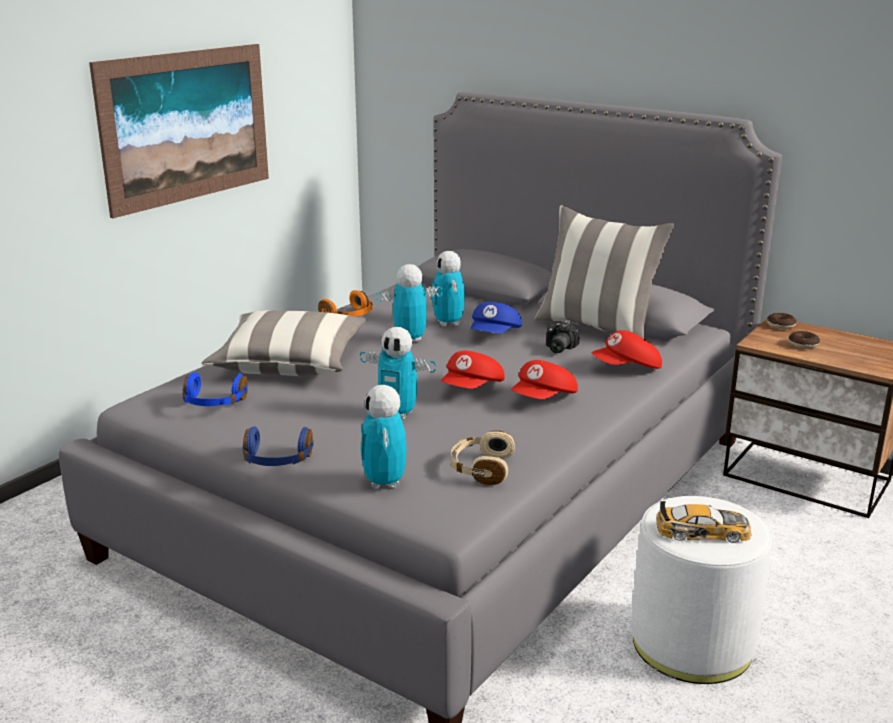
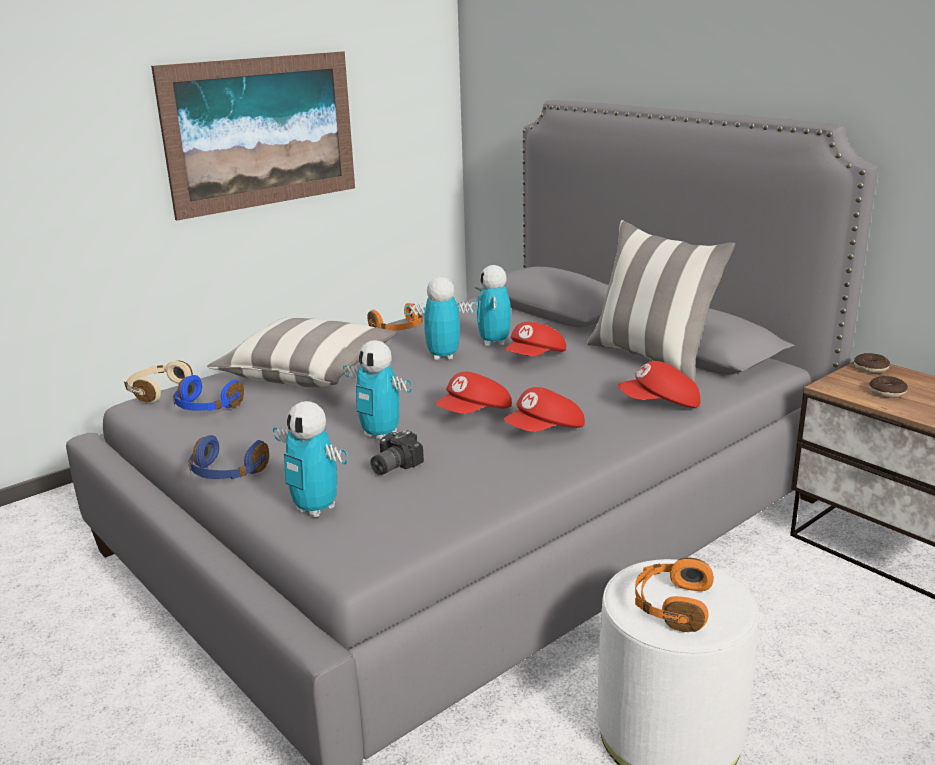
camera: 15 degrees right, 0 degrees up
(384, 483) = (316, 509): toy robot -> toy robot turned 60 degrees counterclockwise
(481, 468) = (428, 503): beige headphones -> beige headphones (157, 391)
(495, 335) = (535, 358): blue cap -> red cap
(558, 348) = (595, 377): camera -> camera (392, 466)
(703, 531) = (671, 606): toy car -> orange headphones

